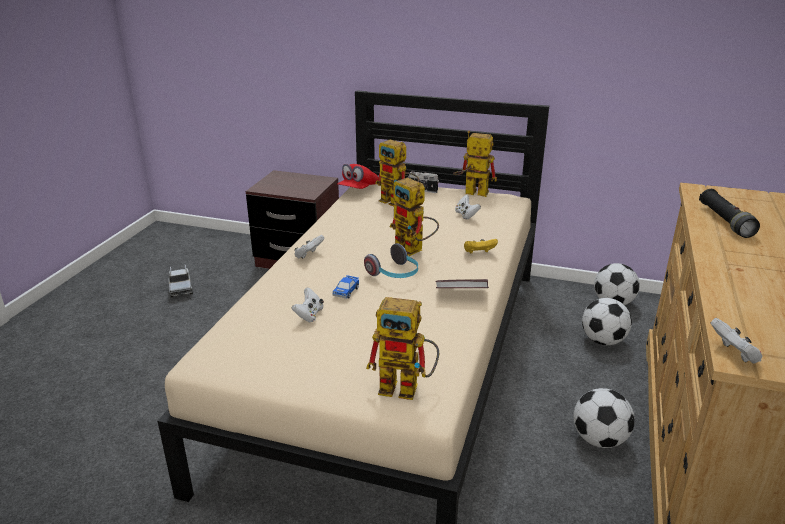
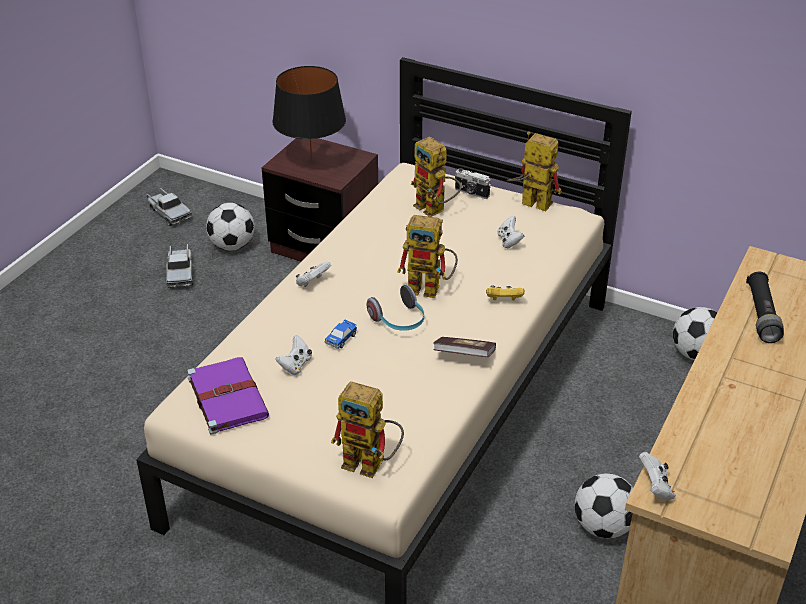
camera: 10 degrees right, 10 degrees up
(166, 248) = (169, 213): none -> toy truck
(247, 346) = (227, 396): none -> purple book
(286, 185) = (311, 162): none -> black table lamp
(358, 189) = (393, 183): red cap -> none
(414, 250) = (431, 288): toy robot -> toy robot turned 45 degrees counterclockwise
(603, 341) = (660, 405): football -> football (232, 246)

